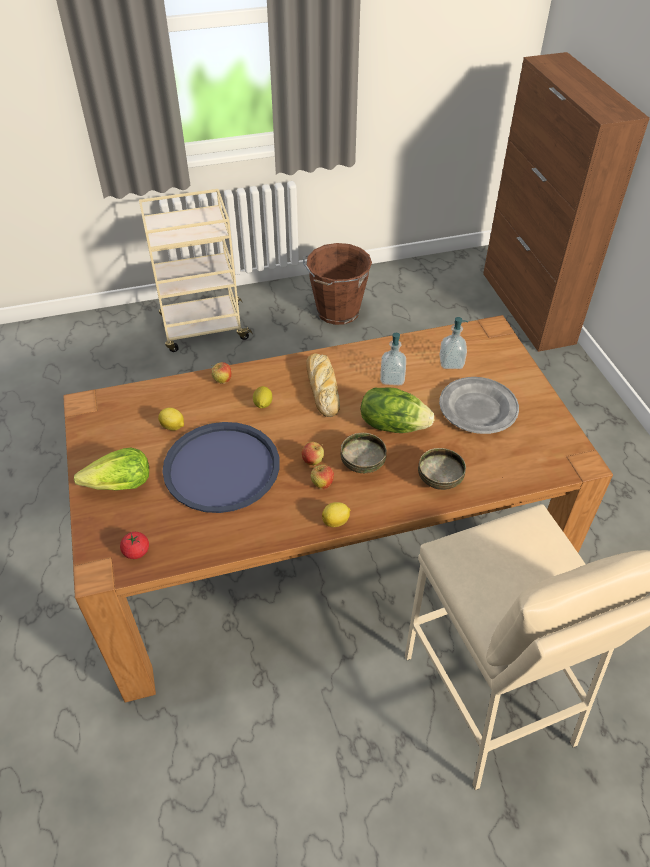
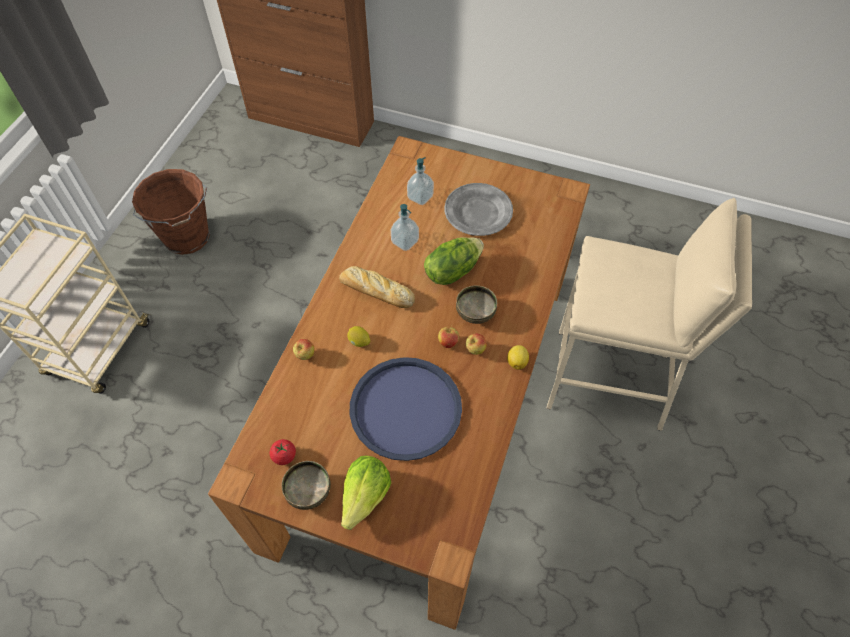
camera: 55 degrees left, 10 degrees up
(136, 551) = (448, 517): tomato -> tomato (284, 456)
(173, 427) = (329, 421): lemon -> none
(439, 480) = (525, 277): bowl -> bowl (308, 492)

